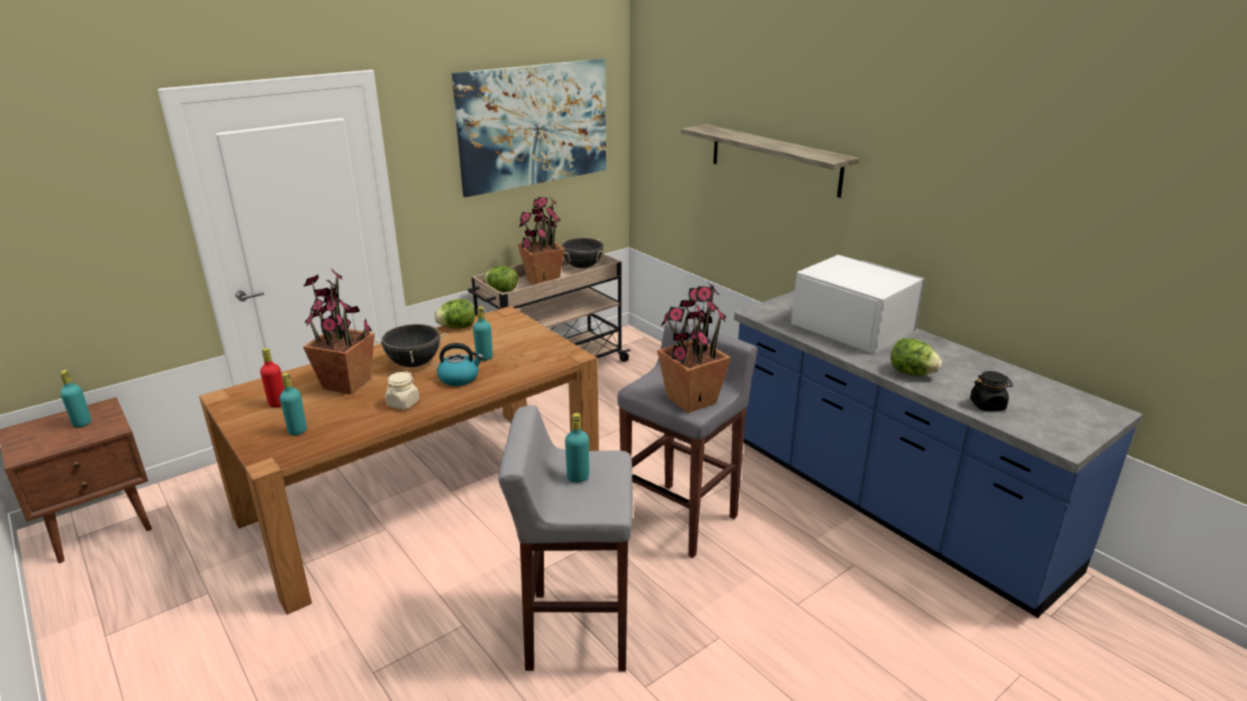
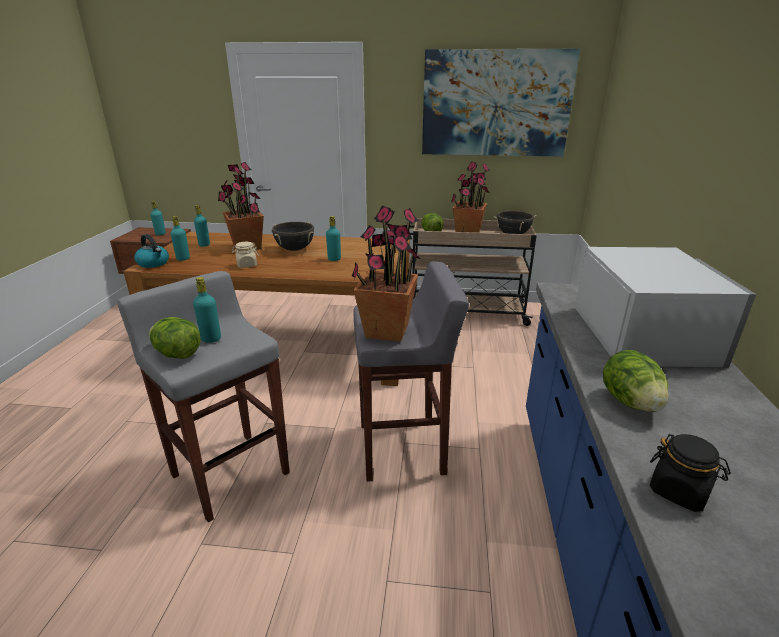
camera: 45 degrees right, 0 degrees up
(277, 403) = (204, 245): red bottle -> turquoise bottle
(457, 327) = (355, 240): lettuce -> lettuce (177, 354)
(459, 378) = (299, 264): kettle -> kettle (154, 263)
(774, 159) = (674, 137): shelf -> none

